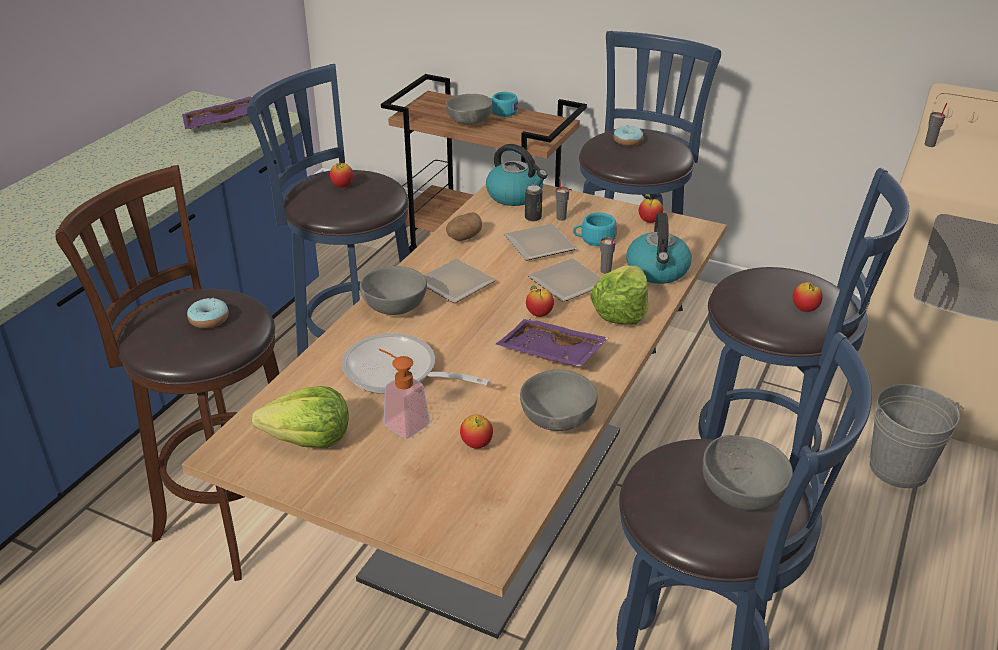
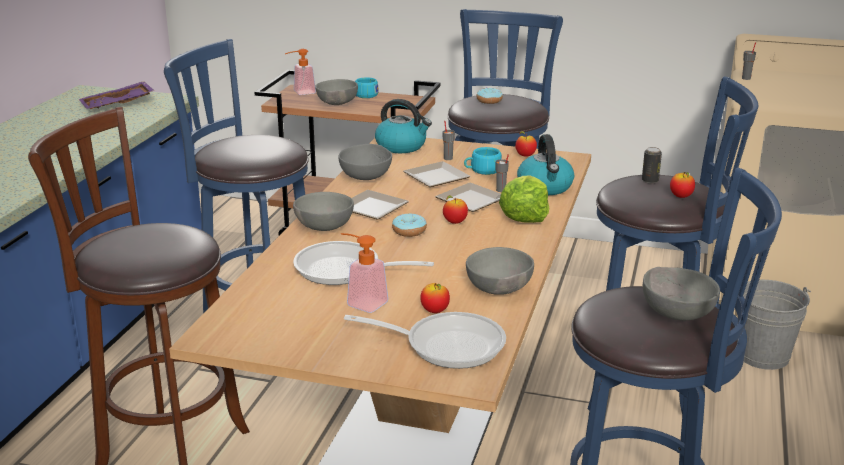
camera: 10 degrees left, 10 degrees down
(209, 319) = (161, 241): donut -> donut (409, 231)
(309, 439) = (282, 321): lettuce -> none
(342, 186) = (247, 144): apple -> none
(435, 103) = (300, 93): none -> soap dispenser
(463, 238) = (367, 177): potato -> grey bowl
(473, 496) = (446, 345): none -> frying pan
(533, 218) = (423, 160): can -> can (650, 180)
(550, 354) = (475, 247): purple tray -> none

